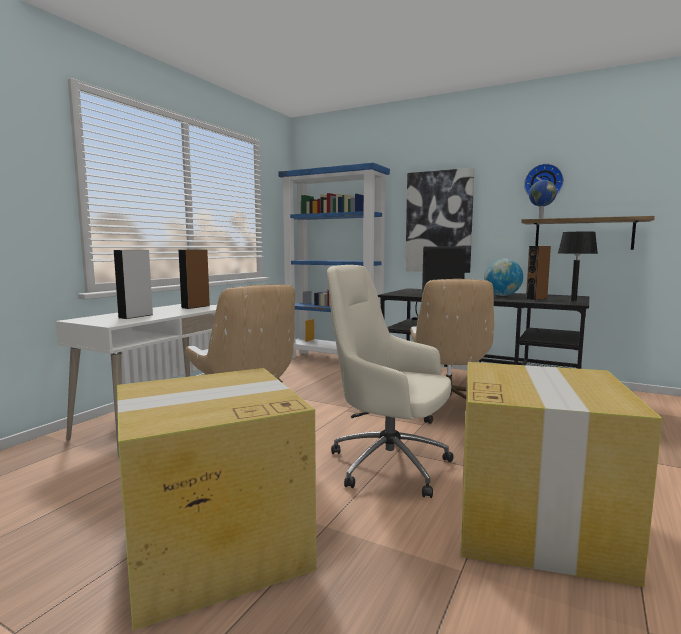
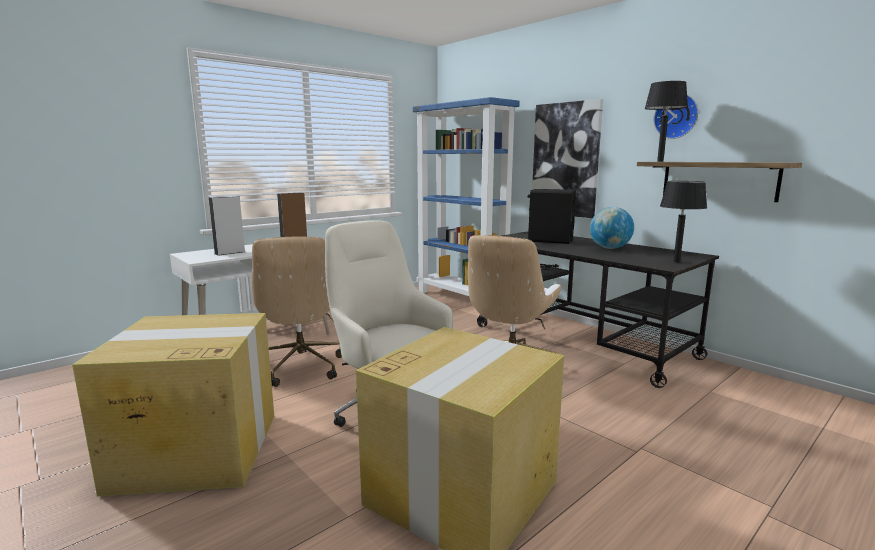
camera: 20 degrees right, 5 degrees up
(536, 299) = (636, 256): brown speaker -> none
(540, 218) = (660, 161): globe -> black table lamp

